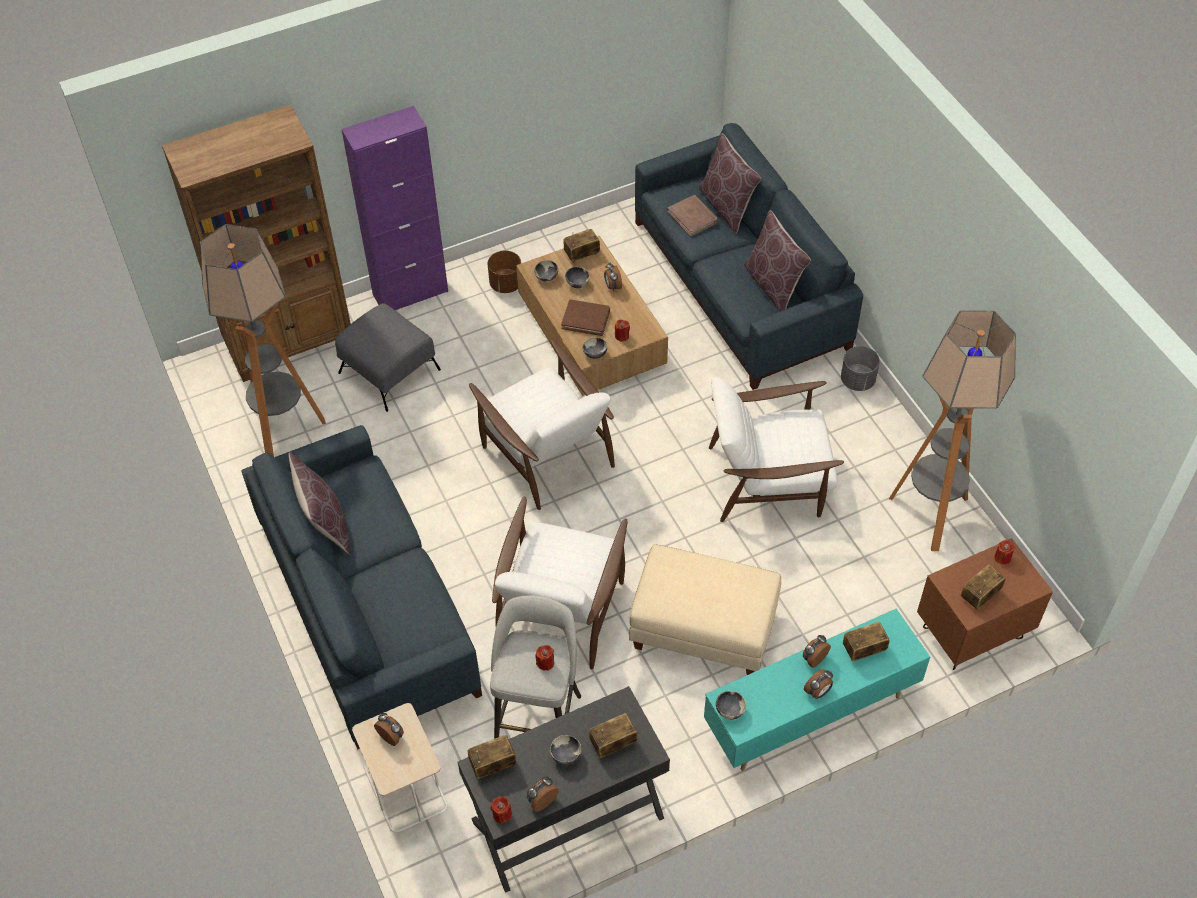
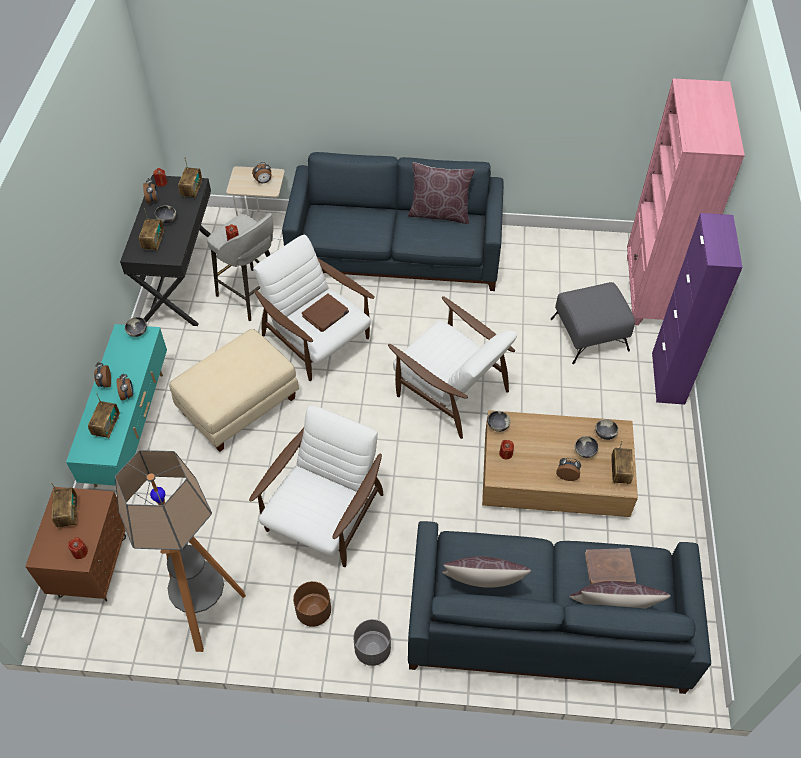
camera: 120 degrees right, 0 degrees up
(284, 431) = (566, 261): floor lamp -> none
(290, 343) = (651, 291): brown bookcase -> pink bookcase
(506, 284) = (644, 444): brown planter -> brown planter (313, 612)
(546, 452) = (450, 390): white armchair -> white armchair turned 135 degrees counterclockwise
(586, 319) = (540, 438): brown book -> brown book (325, 314)

